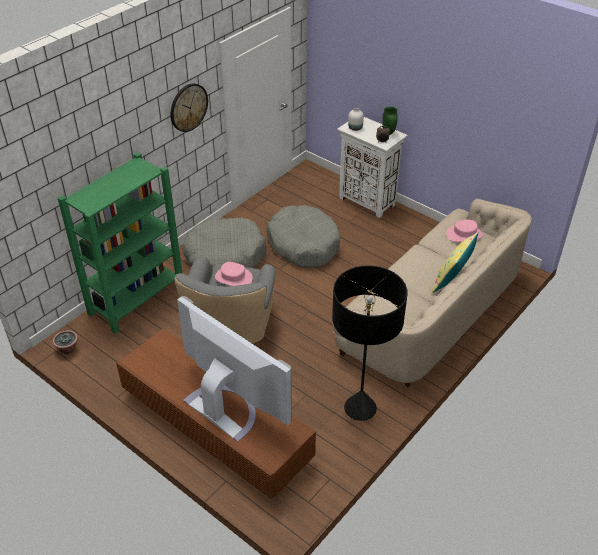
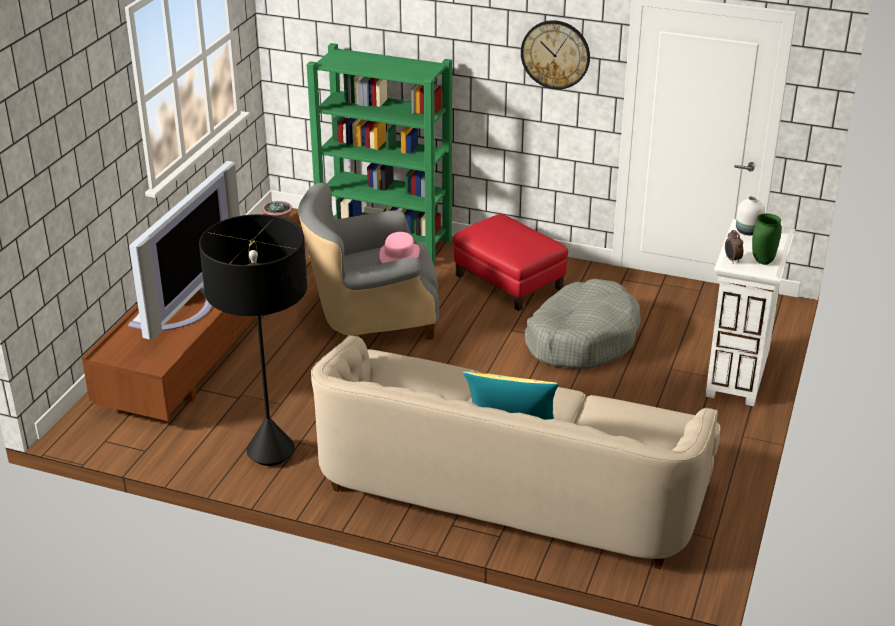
camera: 70 degrees right, 10 degrees down
(225, 255) = (509, 281): grey dog bed -> red ottoman
(464, 234) = (638, 432): pink hat -> none

